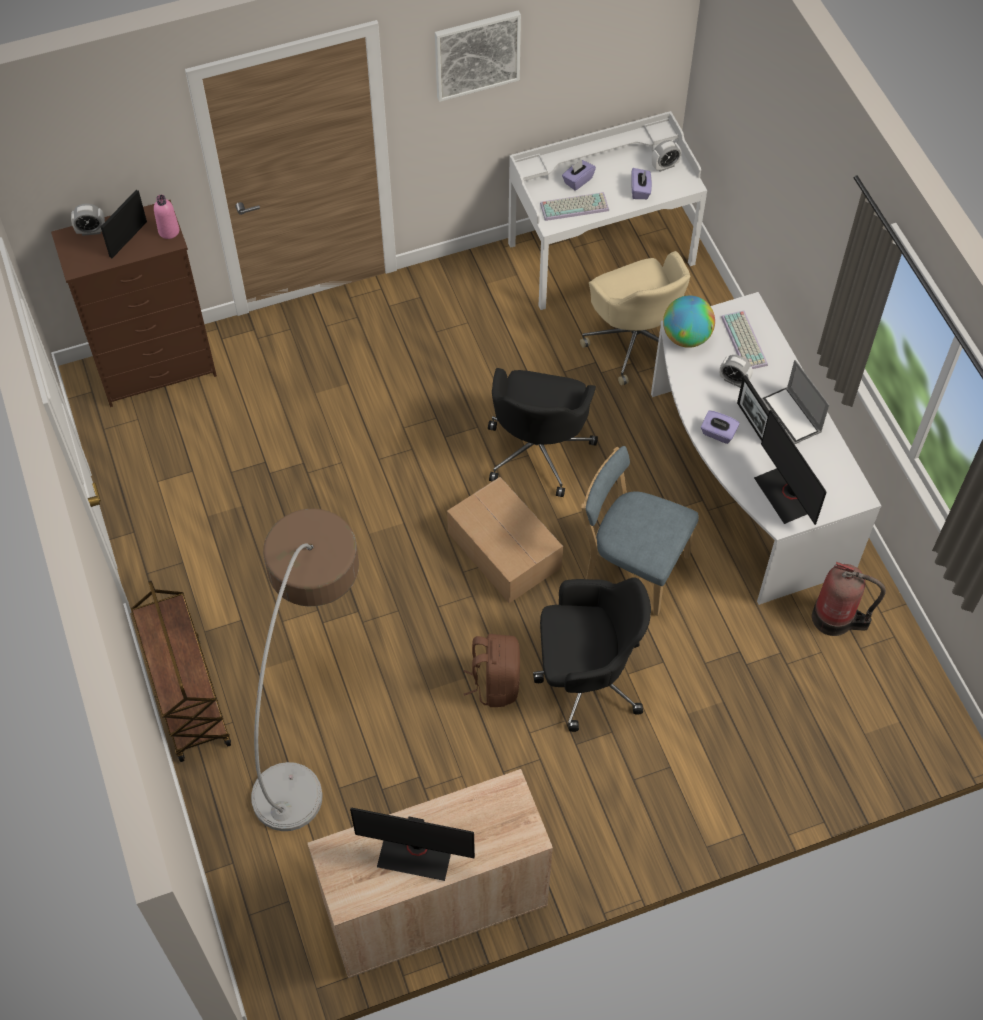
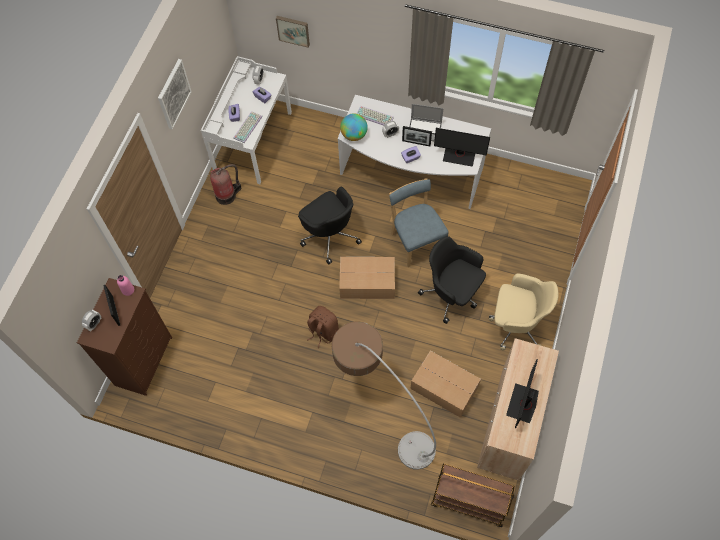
camera: 50 degrees left, 5 degrees up
(188, 698) = (334, 461): brown cart -> brown cart (468, 502)
(416, 851) = (523, 403): monitor -> monitor turned 150 degrees clockwise
(418, 771) = (445, 388): none -> cardboard box
(495, 683) = (427, 330): brown backpack -> brown backpack (322, 332)
(586, 676) = (452, 293): black office chair -> black office chair turned 90 degrees counterclockwise
(632, 567) = (416, 241): blue chair -> blue chair turned 90 degrees clockwise
(635, 340) = (308, 160): beige office chair -> beige office chair (516, 324)
(745, 122) = (293, 30): none -> picture
(836, 619) = (498, 187): fire extinguisher -> fire extinguisher (227, 195)

